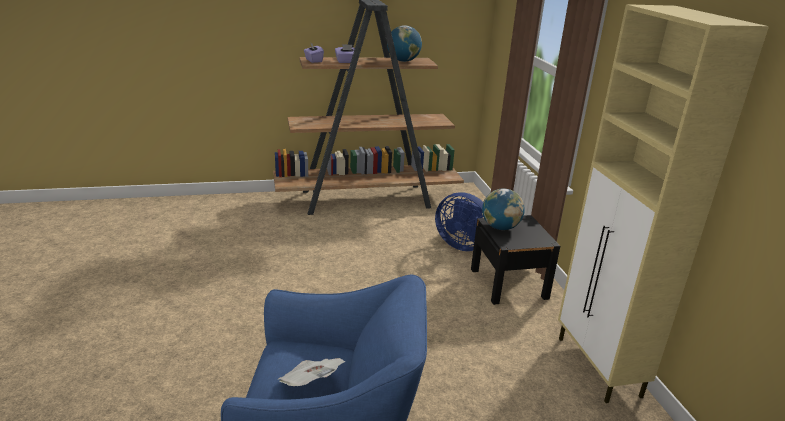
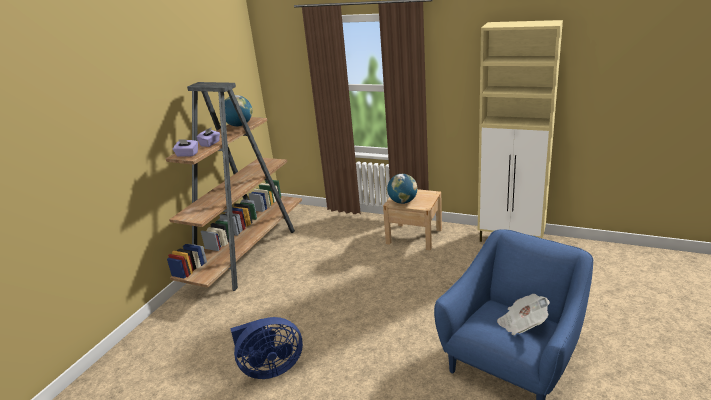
camera: 50 degrees left, 0 degrees up
(462, 244) = (354, 236): blue fan -> blue fan (270, 368)
(508, 283) = (414, 236): black nightstand -> beige nightstand

